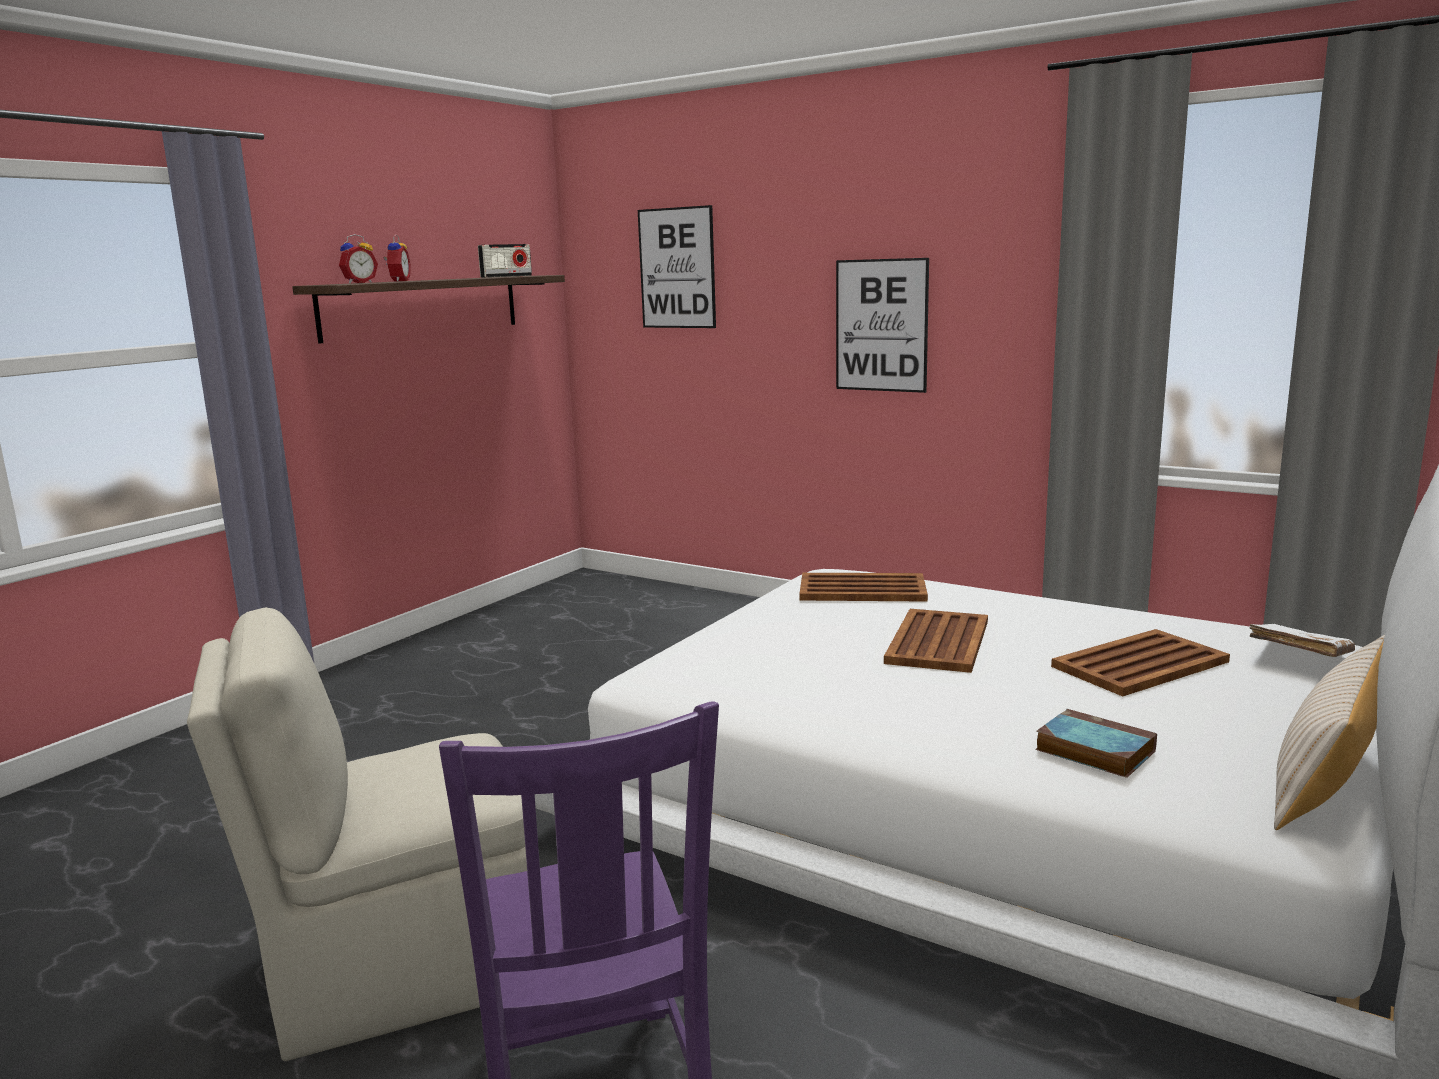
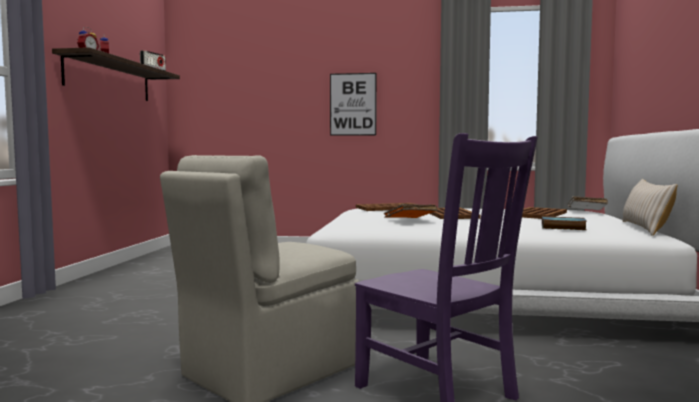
camera: 25 degrees left, 10 degrees down
(677, 268) = (240, 77): picture -> none
(808, 666) = (409, 221): none -> orange book

